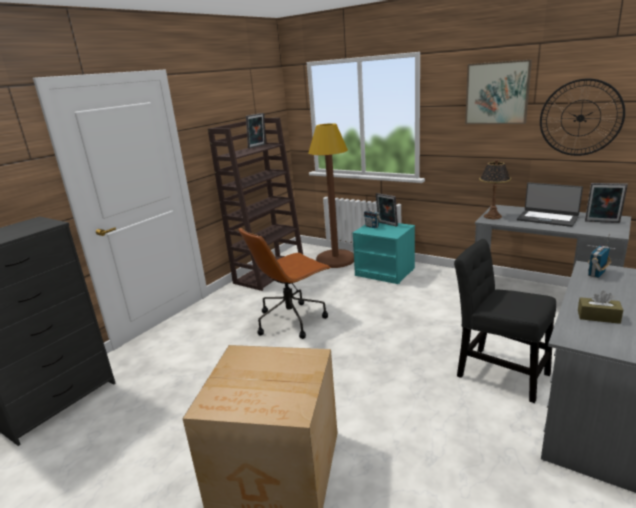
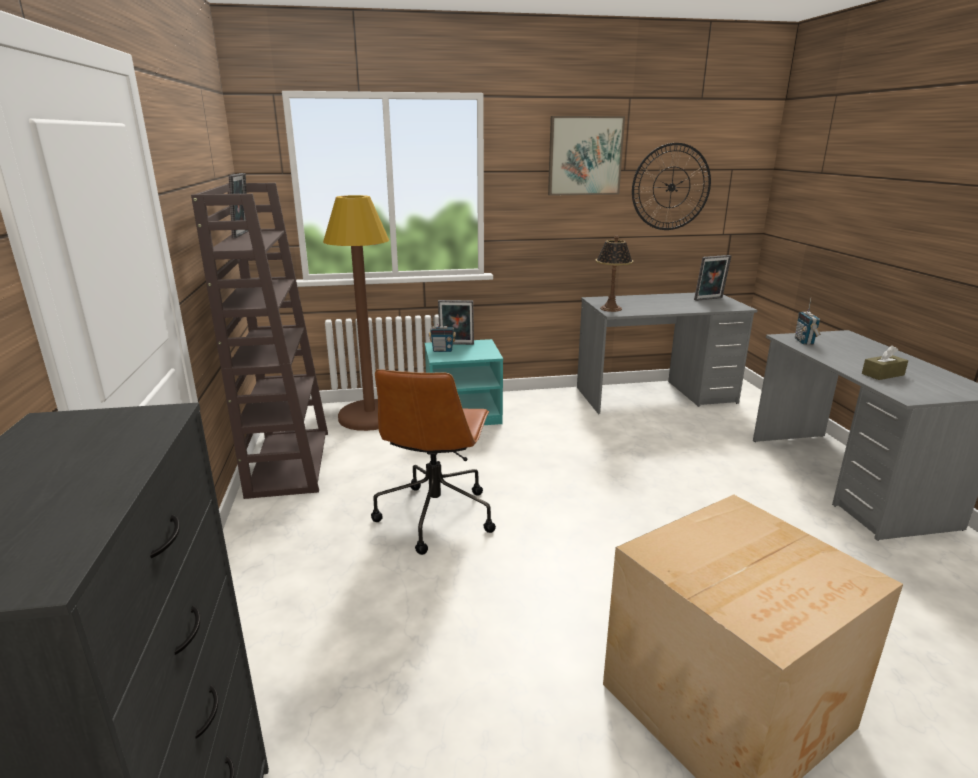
camera: 45 degrees left, 0 degrees up
(498, 372) = (734, 480): black chair -> none
(547, 218) = (662, 303): laptop -> none

